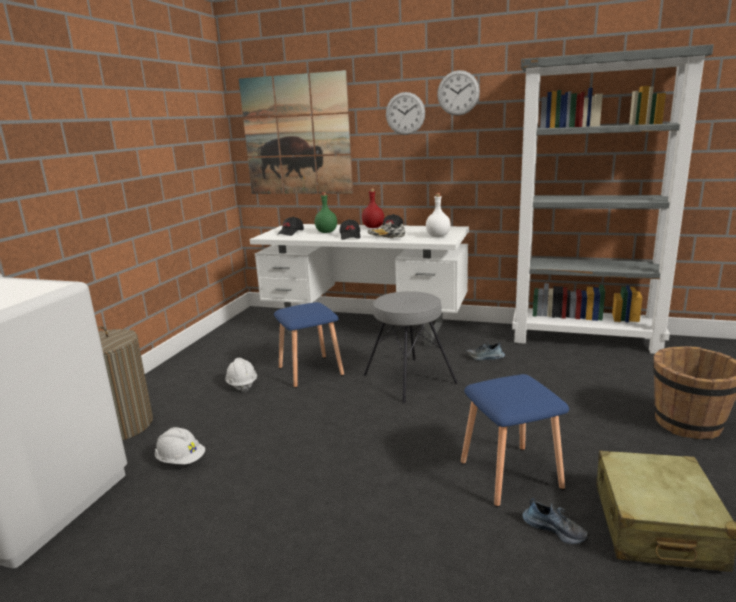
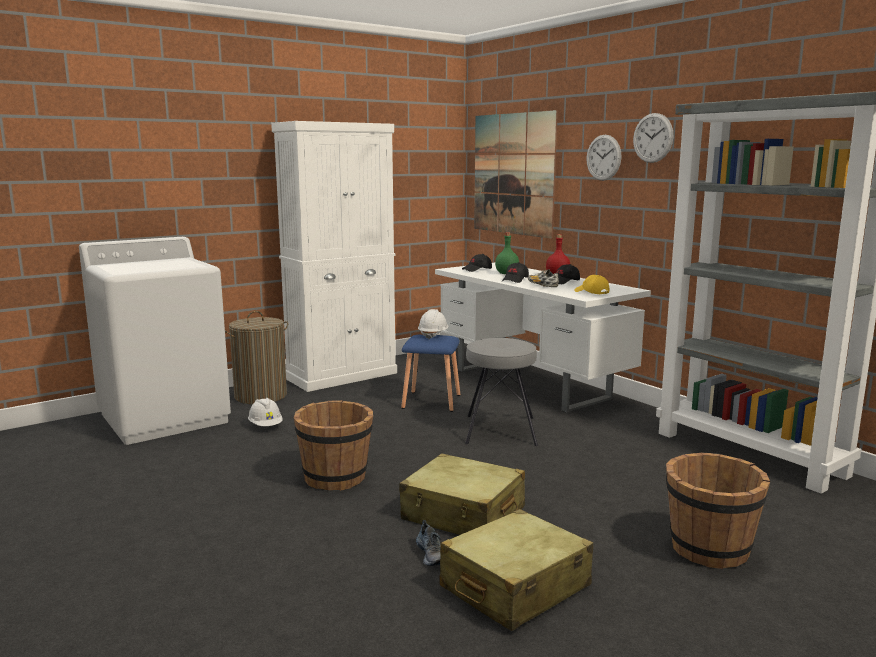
camera: 35 degrees right, 5 degrees down
(182, 372) = (342, 376): none -> white cabinet
(242, 384) = (369, 395): white hard hat -> white hard hat (433, 335)
(349, 489) = (336, 478): none -> brown bucket
(438, 236) = (591, 293): white bottle -> yellow cap
(485, 358) = (602, 436): shoe -> none
(511, 474) = (463, 514): blue stool -> beige suitcase

